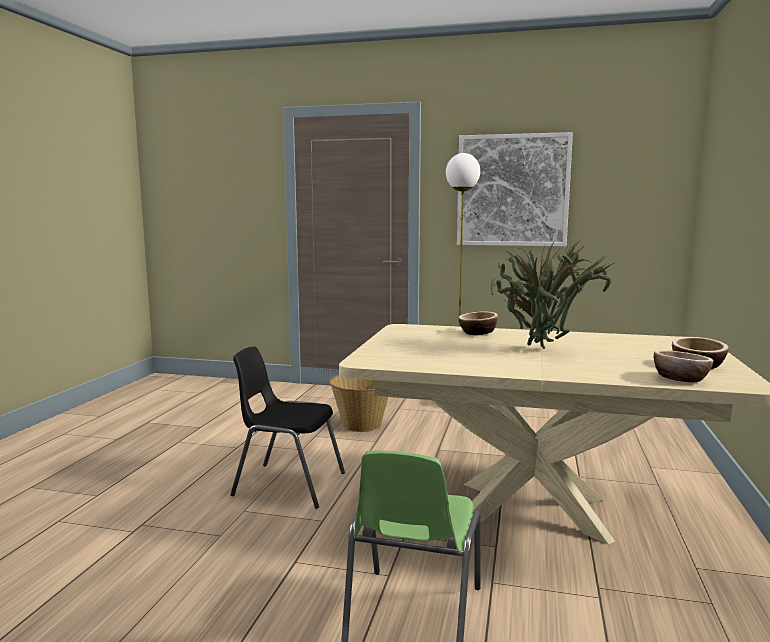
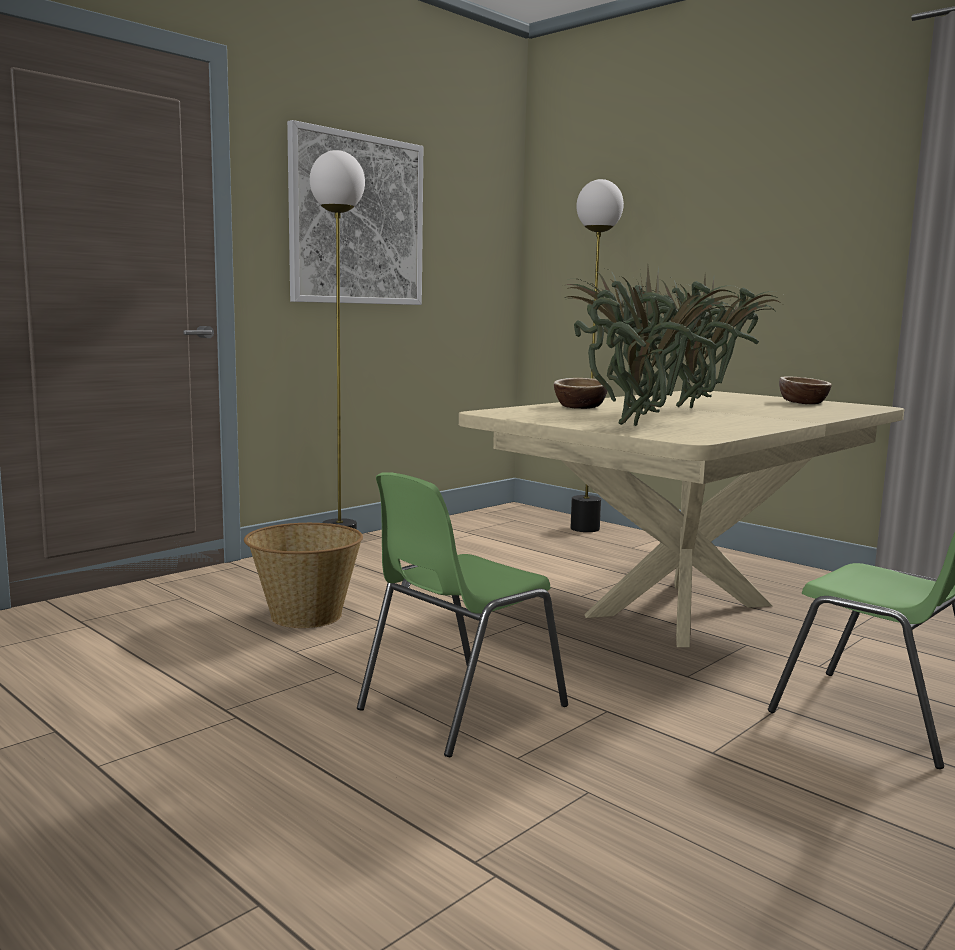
camera: 60 degrees left, 0 degrees up
(288, 484) = (458, 708): black chair -> green chair
(401, 351) = (644, 427): none -> potted plant
(663, 443) = (585, 528): none -> floor lamp
(680, 379) = (847, 409): bowl -> none

